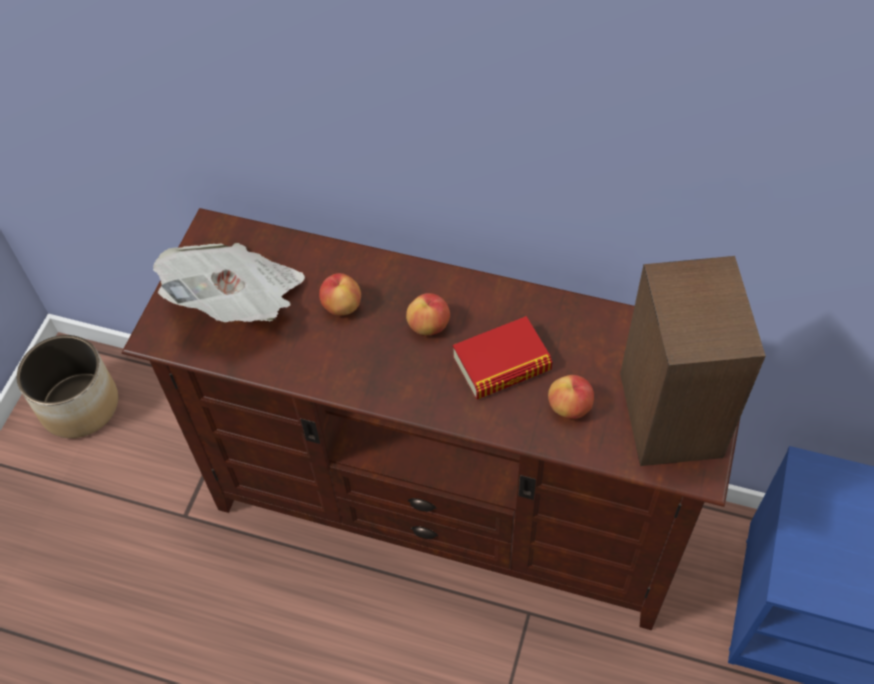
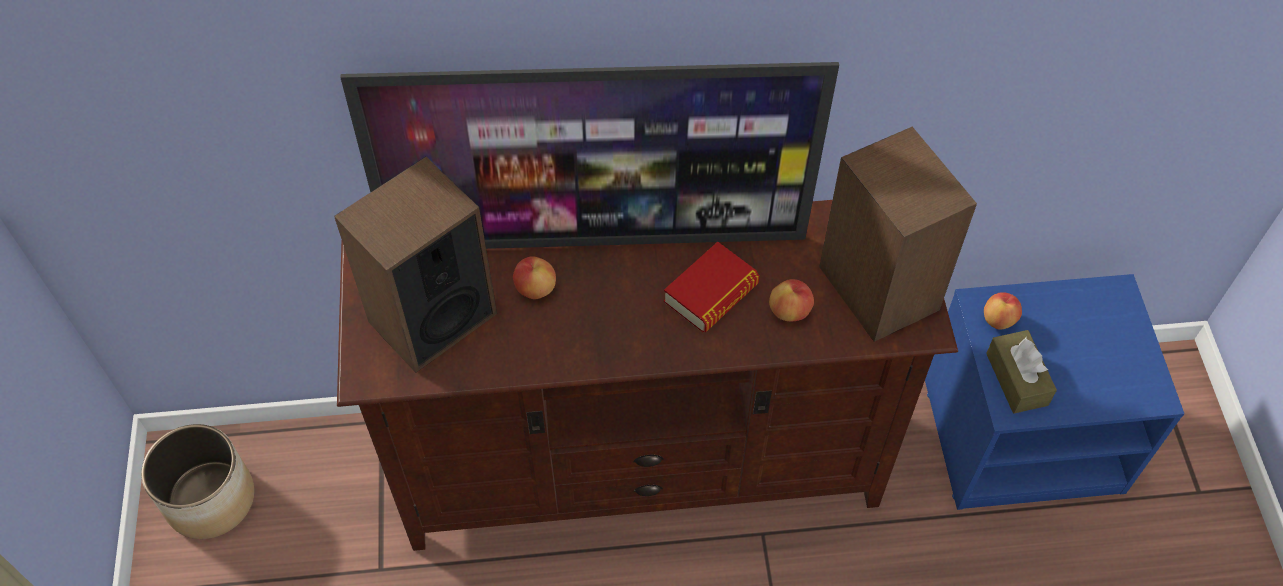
camera: 25 degrees left, 0 degrees up
(239, 302) = (432, 317): newspaper -> speaker
(421, 278) = (597, 238): none -> television
(429, 325) = (627, 280): apple -> apple (998, 320)
(813, 557) = (1017, 379): none -> brown tissue box

